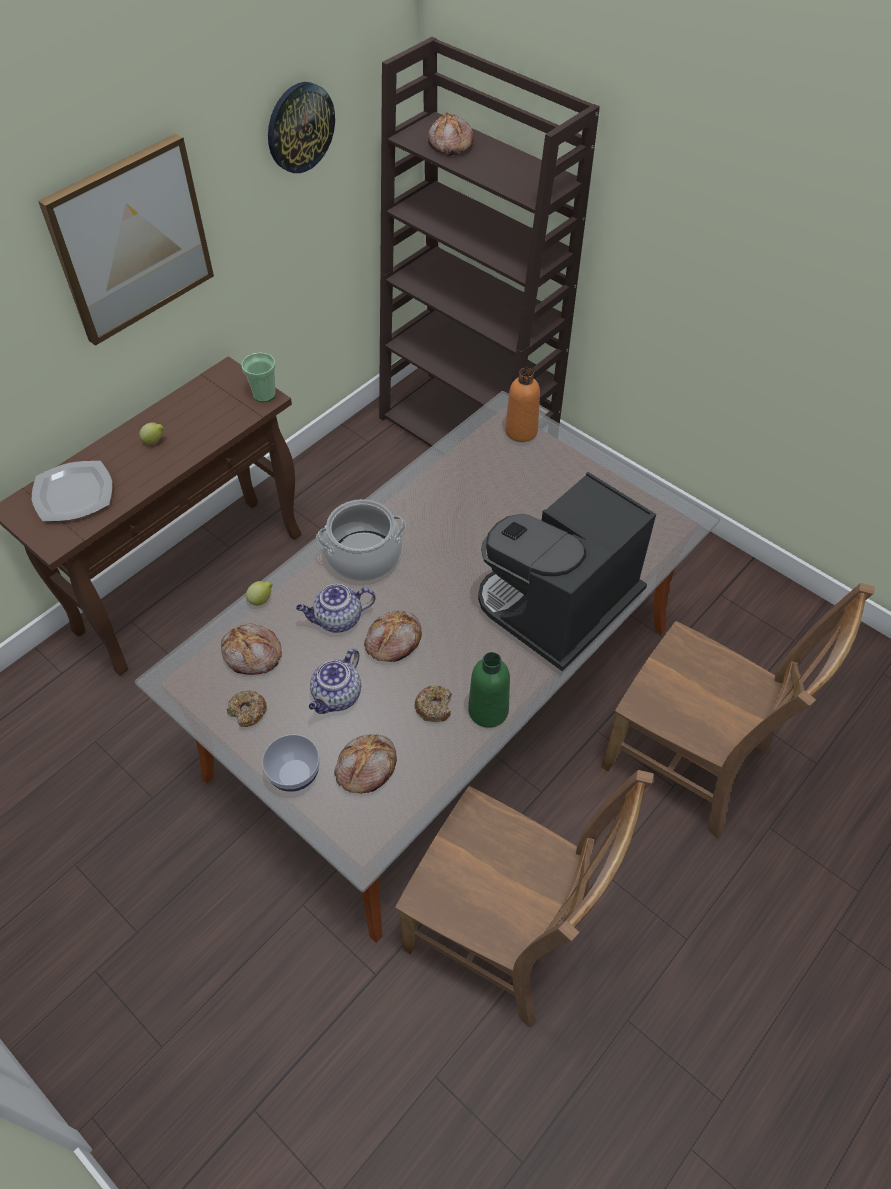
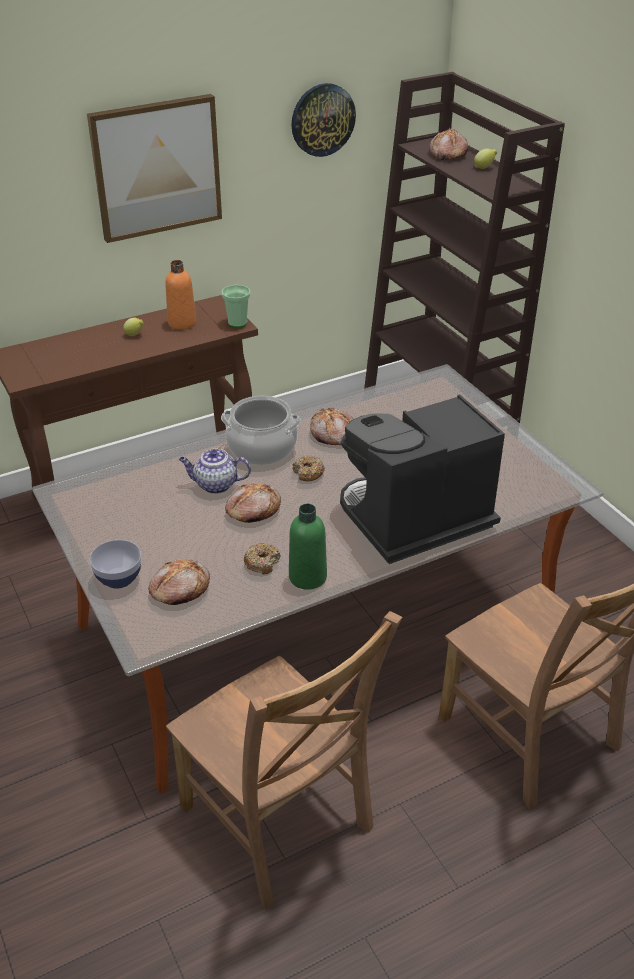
camera: 20 degrees right, 15 degrees down
(73, 494) = (54, 354): plate -> none
(248, 712) = (106, 527): donut -> donut (308, 473)
(252, 655) = (132, 492): bread -> bread (332, 434)
(261, 600) = (161, 458): lemon -> lemon (484, 168)
(337, 697) = (184, 535): teapot -> none
(521, 431) = (447, 393): orange bottle -> orange bottle (182, 323)

